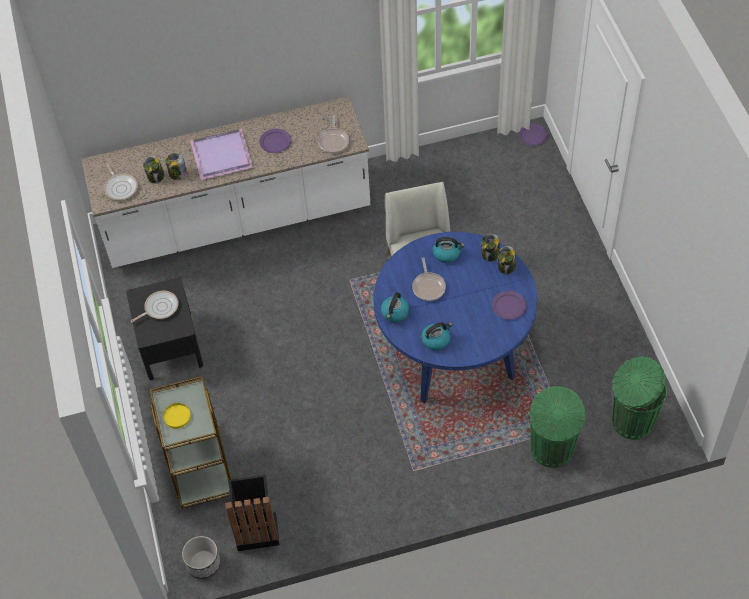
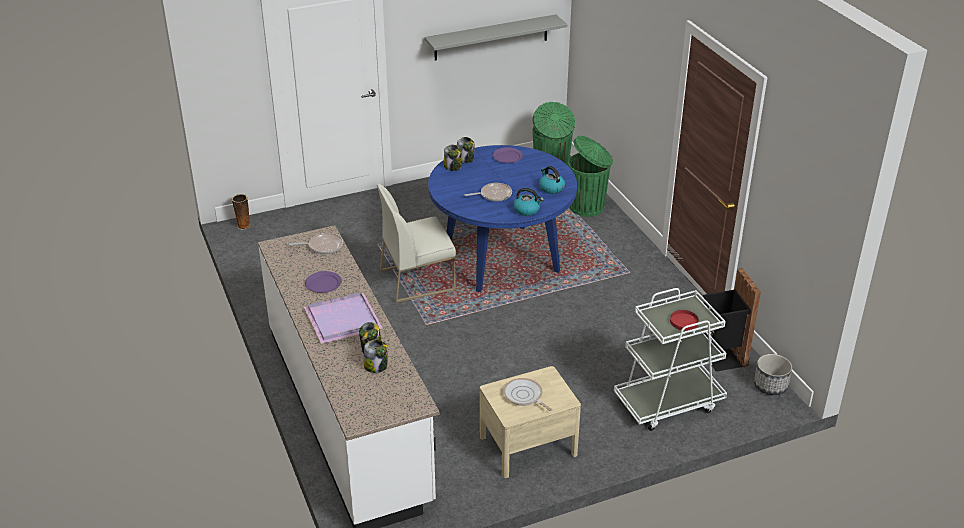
camera: 100 degrees left, 20 degrees down
(120, 187) = (394, 393): frying pan -> none
(169, 344) = (528, 446): black nightstand -> beige nightstand
(177, 417) = (684, 321): yellow plate -> red plate
(199, 465) = (668, 403): brown cart -> white cart
(447, 253) = (454, 187): kettle -> none
(533, 136) = (243, 226): purple plate -> vase
(682, 260) = (491, 37): none -> grey shelf

